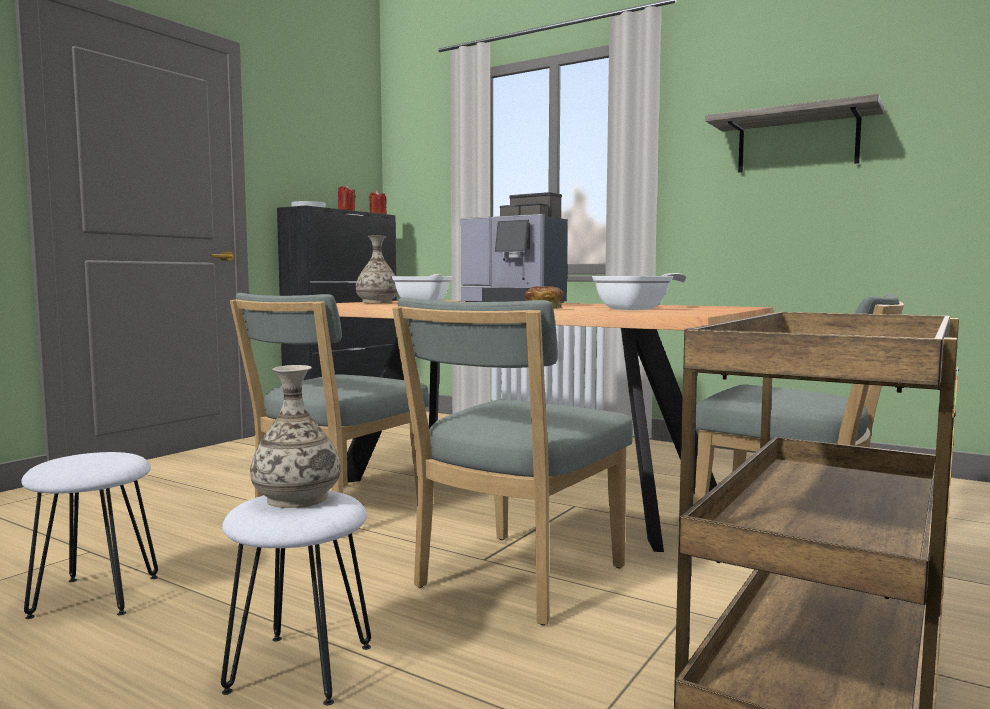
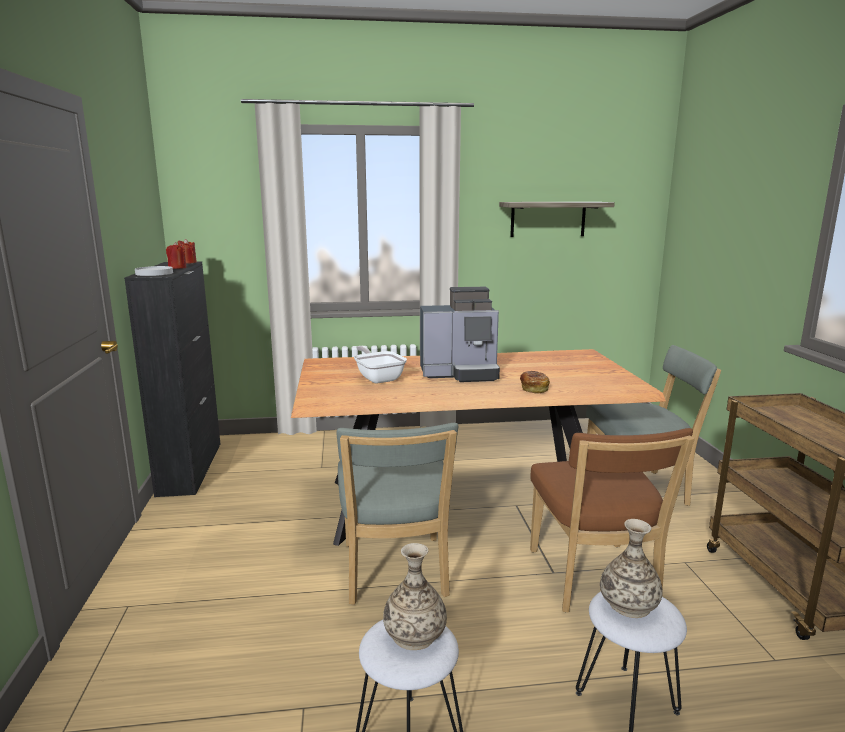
camera: 40 degrees left, 10 degrees up
(377, 302) = (331, 382): vase -> vase (414, 634)
(514, 580) = (594, 581): grey chair -> brown chair
(638, 309) = (565, 373): frying pan -> none

